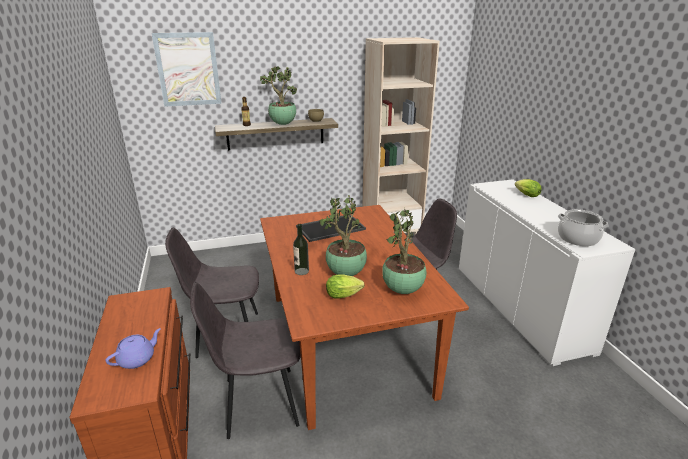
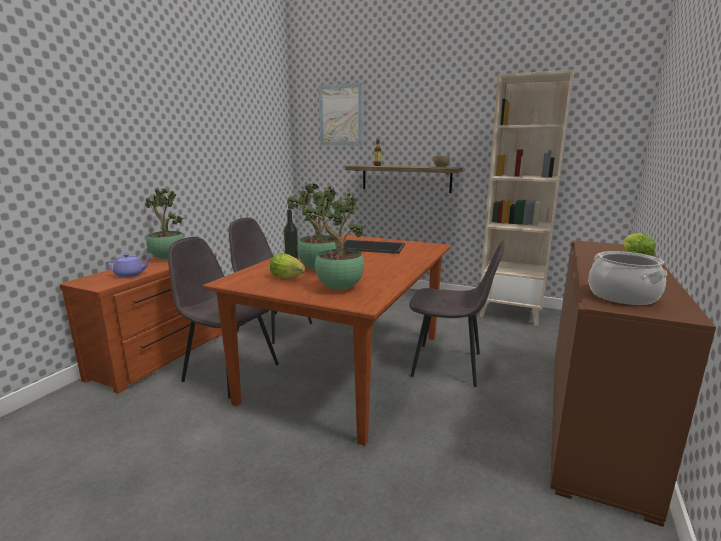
camera: 40 degrees right, 10 degrees down
(282, 124) = (406, 166): potted plant -> potted plant (167, 258)
(519, 307) = (593, 420): white cabinet -> brown cabinet

